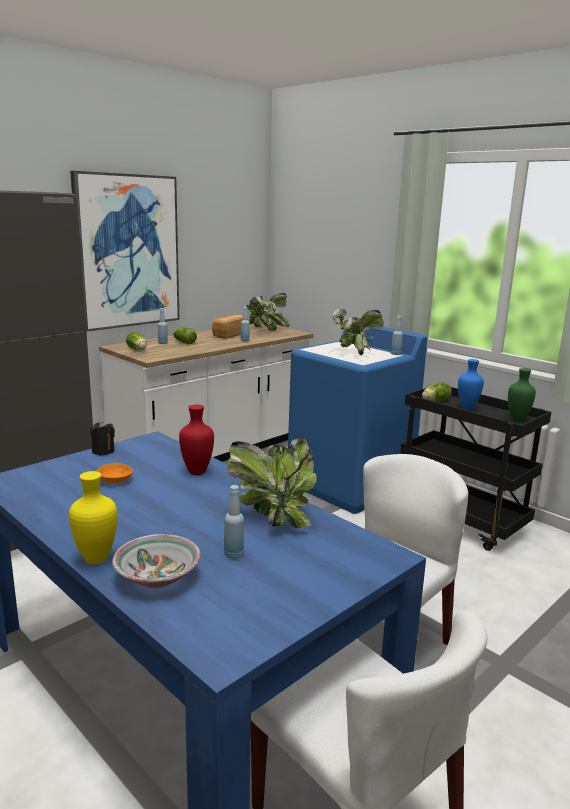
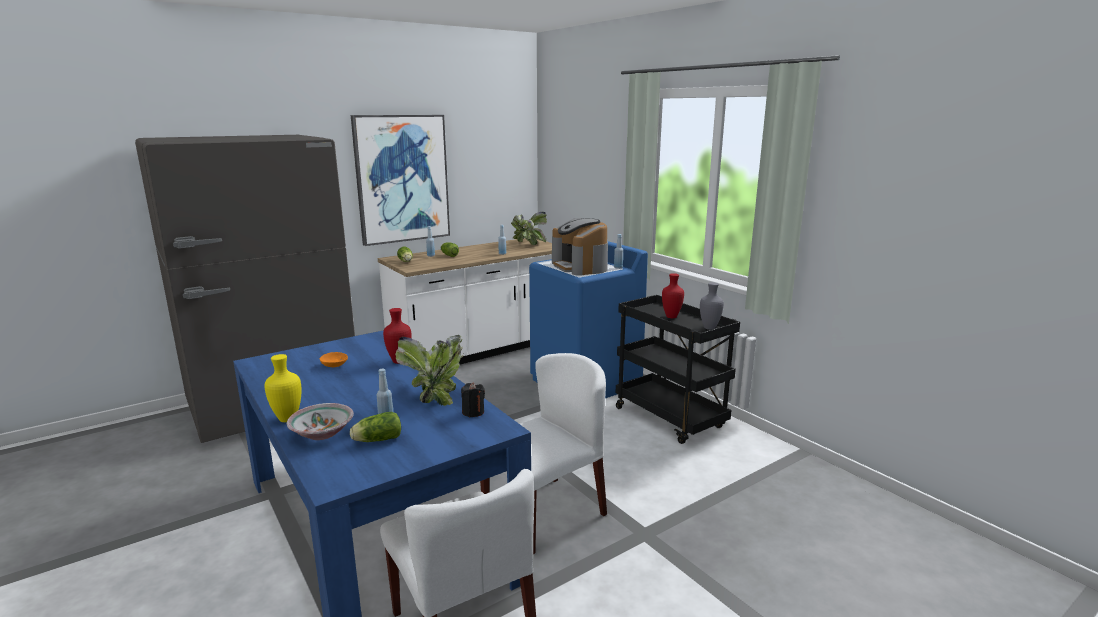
camera: 10 degrees right, 0 degrees up
(103, 451) = (339, 343): black candle -> black candle (473, 412)
(229, 335) = (493, 248): bread -> none
(353, 353) = (580, 267): potted plant -> coffee machine
(434, 401) = (646, 310): lettuce -> lettuce (376, 440)
(468, 408) = (672, 317): blue vase -> red vase
(517, 419) = (709, 328): green vase -> grey vase

